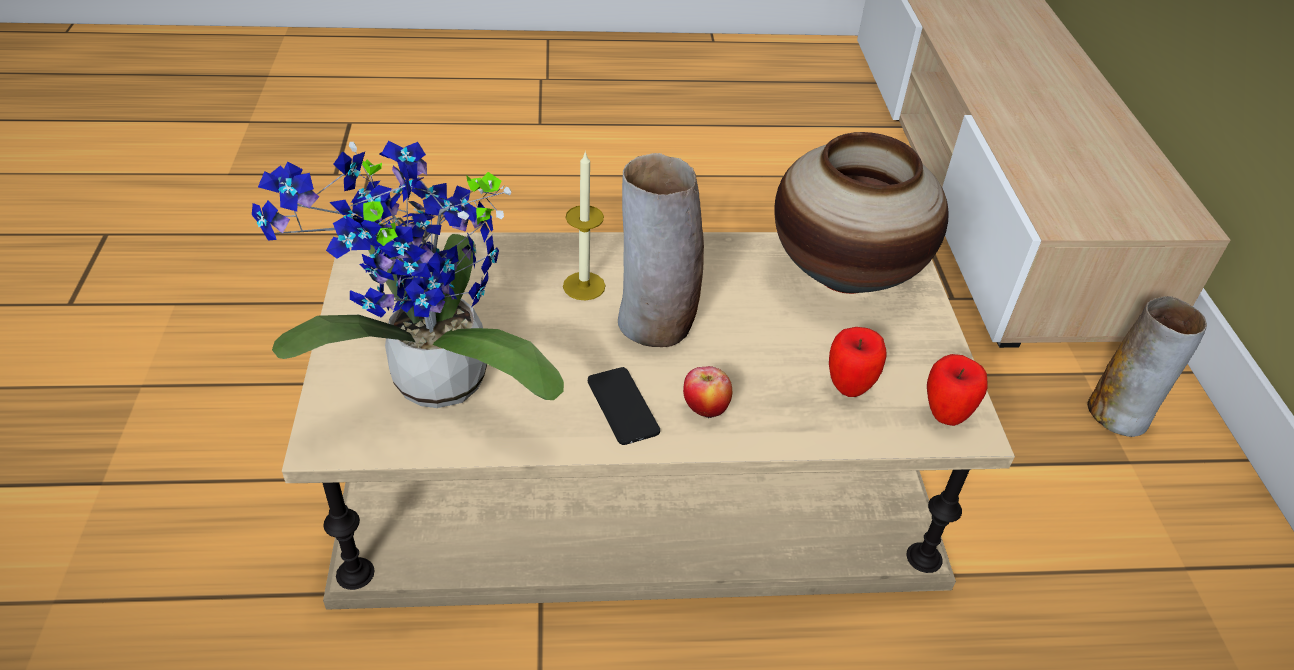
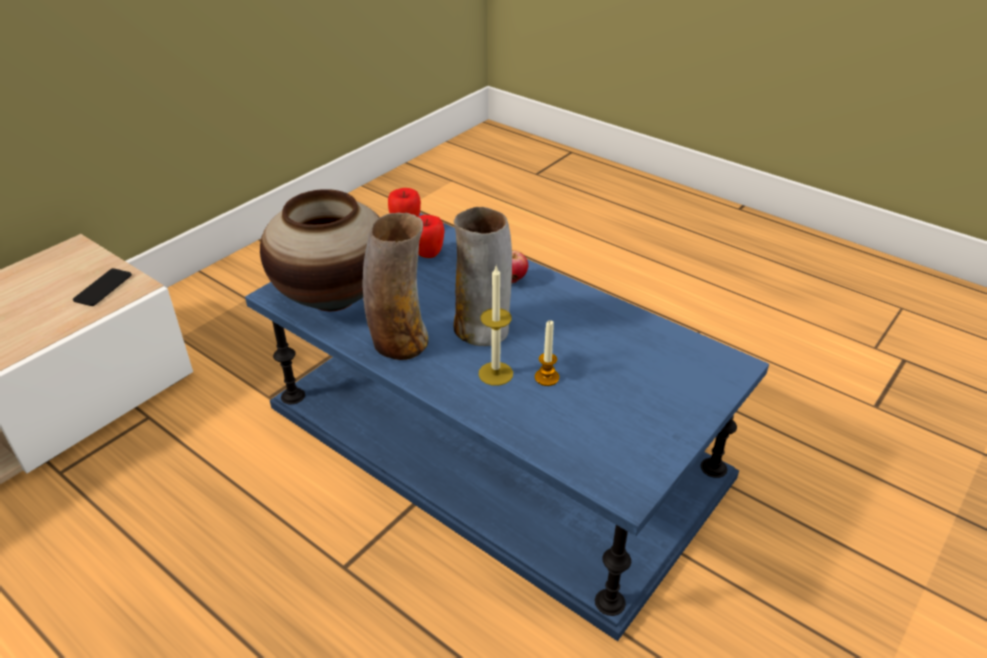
camera: 135 degrees left, 5 degrees down
(431, 387) = (652, 362): potted plant -> none
(530, 308) = (546, 378): none -> candle
(623, 406) = (552, 301): phone -> phone (103, 288)
(634, 474) = (495, 441): beige coffee table -> blue coffee table
(1119, 413) = (206, 314): vase -> vase (399, 342)

